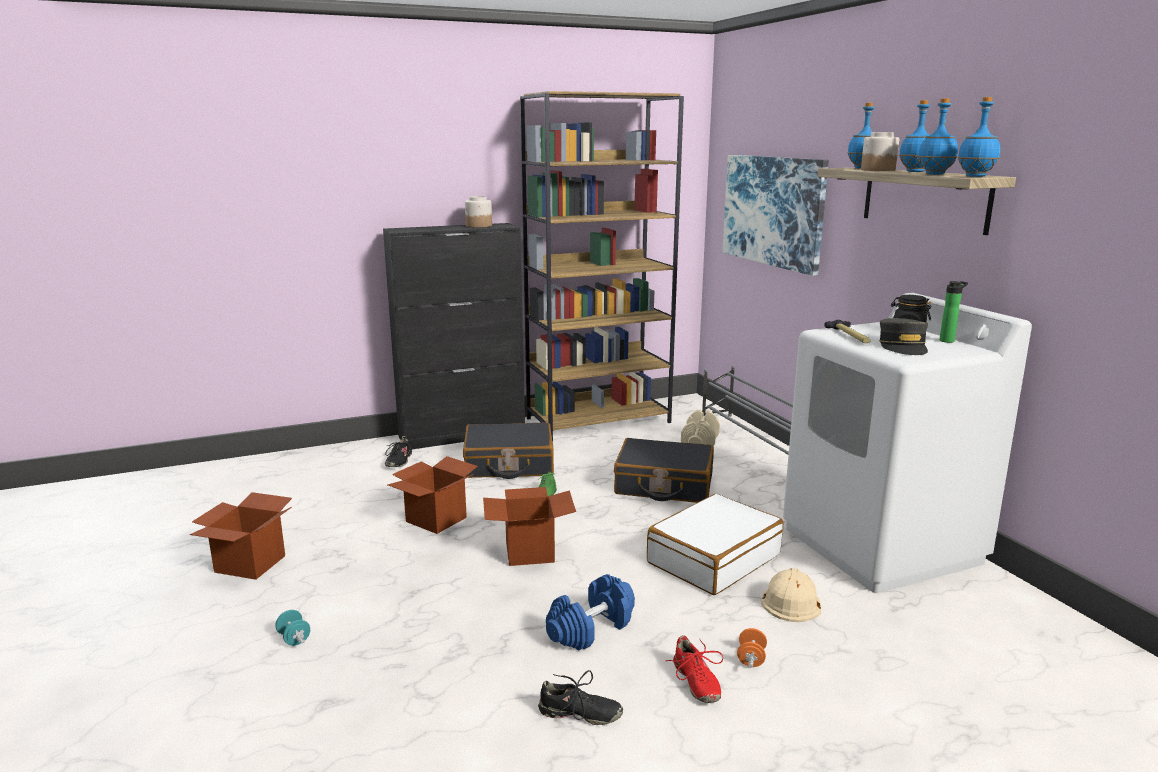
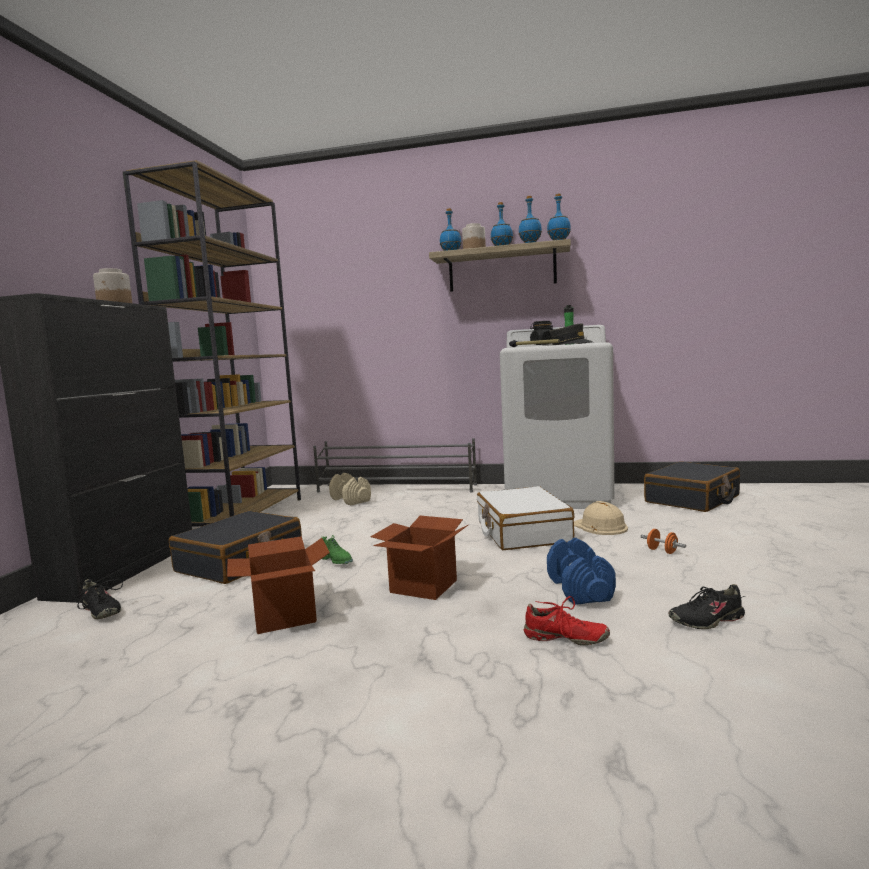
camera: 55 degrees left, 10 degrees down
(250, 564) = (153, 786): cardboard box -> none
(294, 638) = (435, 771): turquoise dumbbell -> none
(579, 714) = (706, 620): black shoe -> black shoe turned 150 degrees counterclockwise
(664, 485) = (393, 521): black suitcase -> black suitcase (692, 499)
(695, 682) = (681, 572): red shoe -> red shoe (565, 638)
(773, 211) = (349, 304): picture -> none

